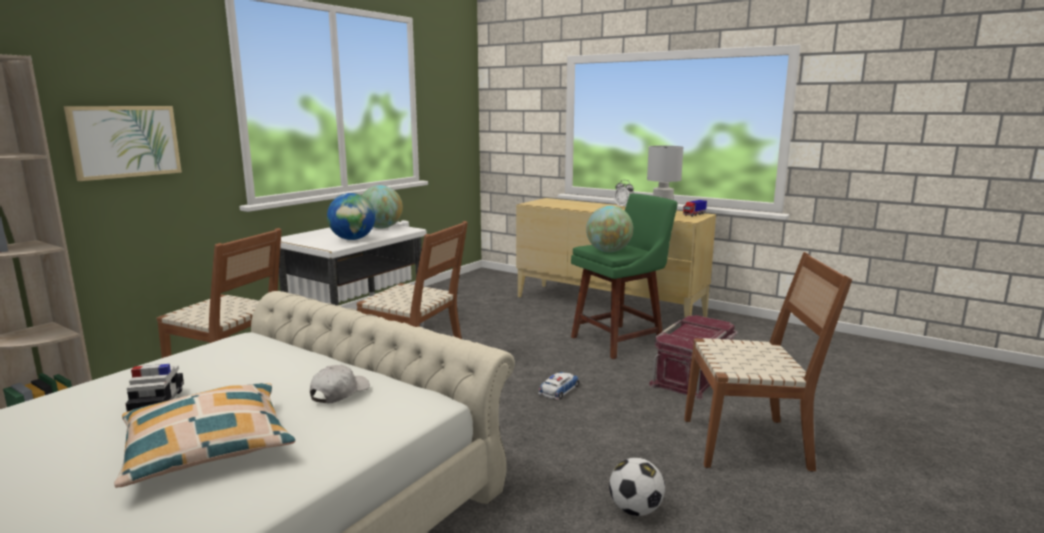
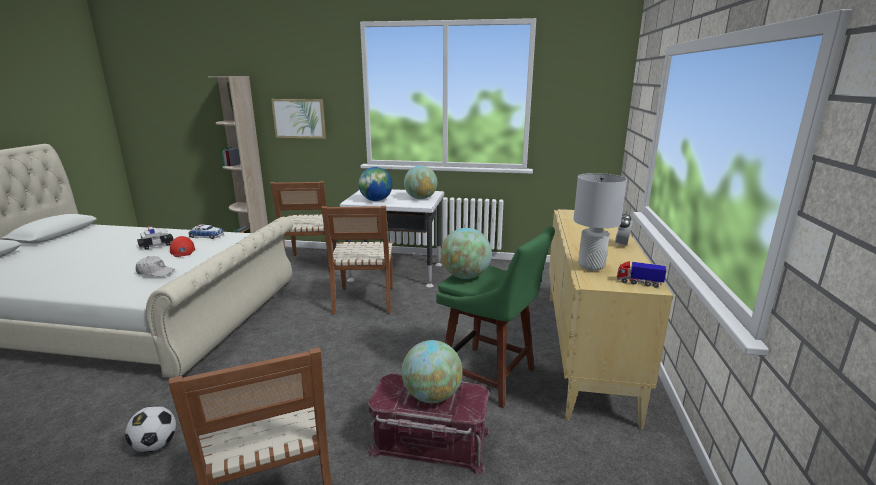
camera: 65 degrees right, 5 degrees up
(207, 446) = (102, 266): pillow -> none
(242, 380) = (182, 251): none -> red cap
(559, 390) = (350, 367): toy car -> toy car (206, 236)
(693, 331) = (432, 396): none -> globe

